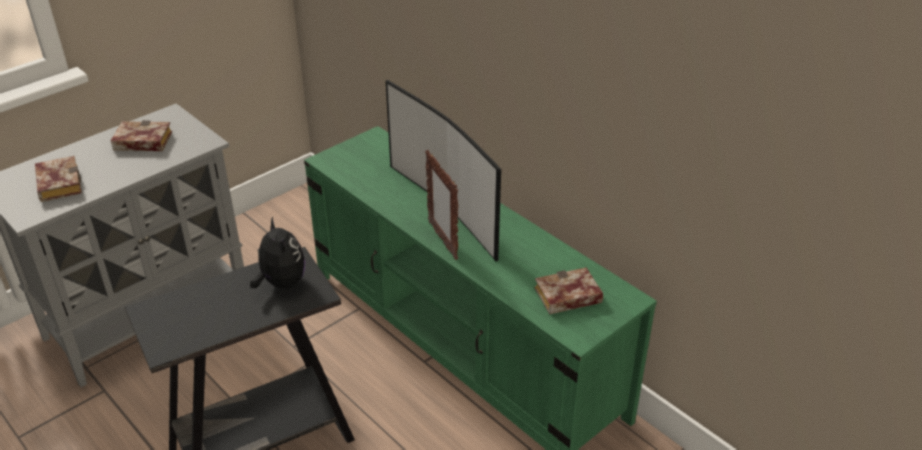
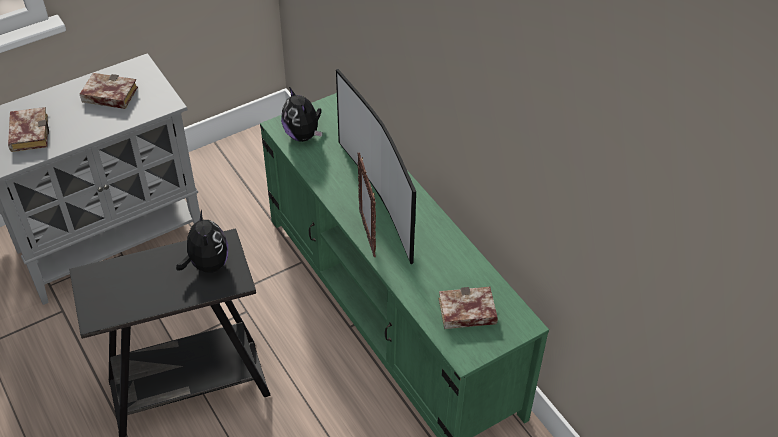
camera: 10 degrees right, 10 degrees up
(352, 164) = (303, 135): none -> plush toy

